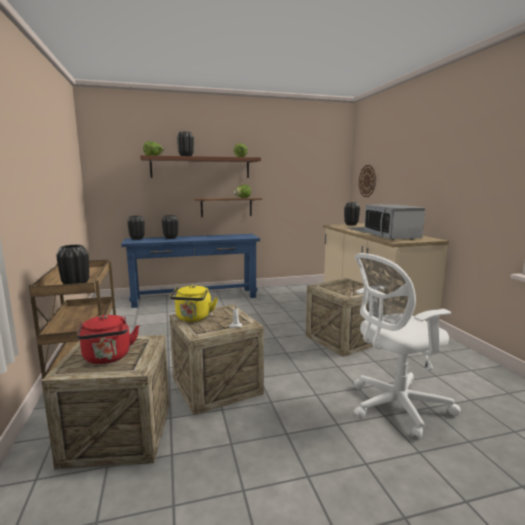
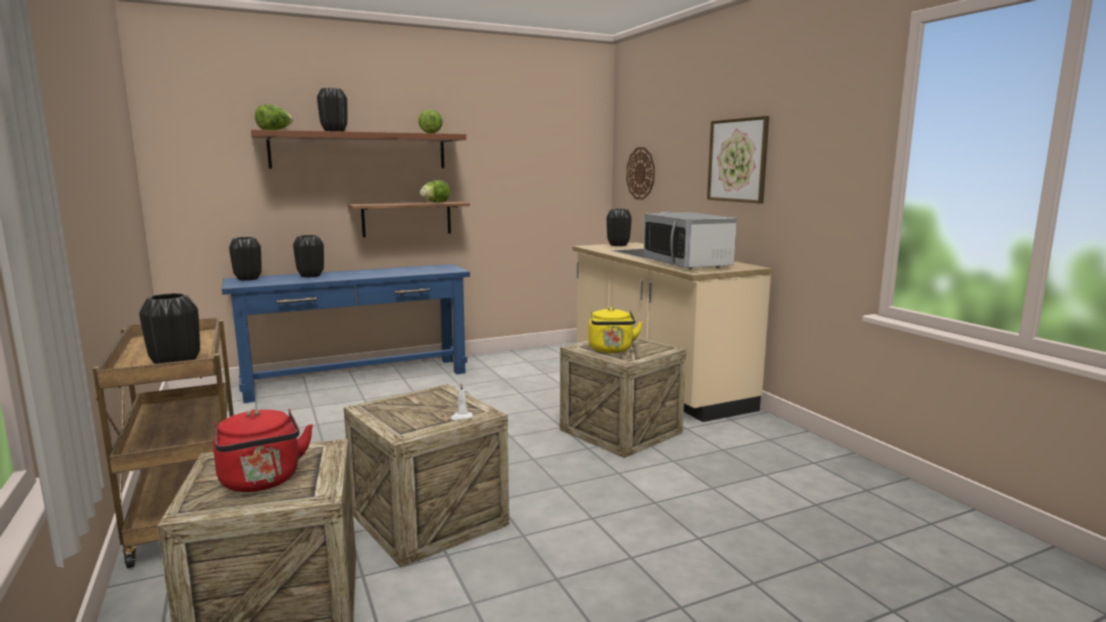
camera: 10 degrees left, 0 degrees up
(193, 318) = (387, 410): yellow kettle -> yellow kettle (611, 350)
(394, 407) = (711, 525): white office chair -> none
(428, 171) = (738, 160): none -> picture

